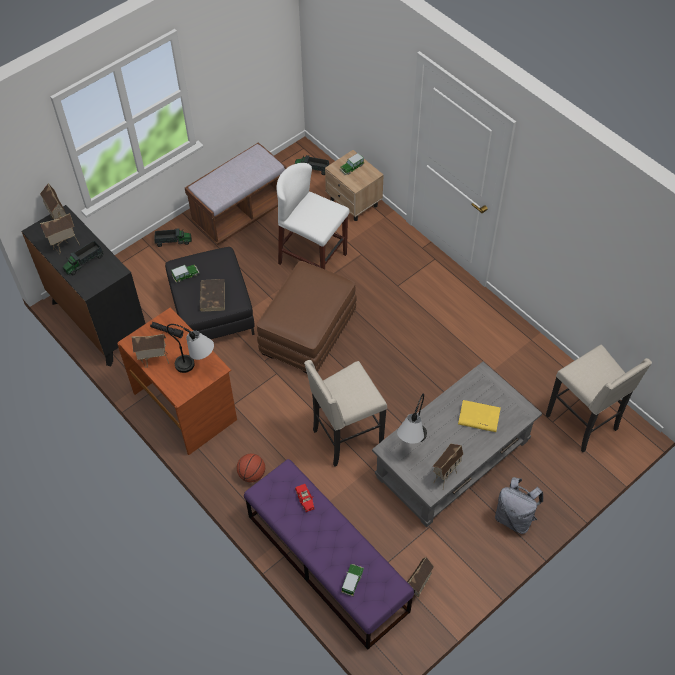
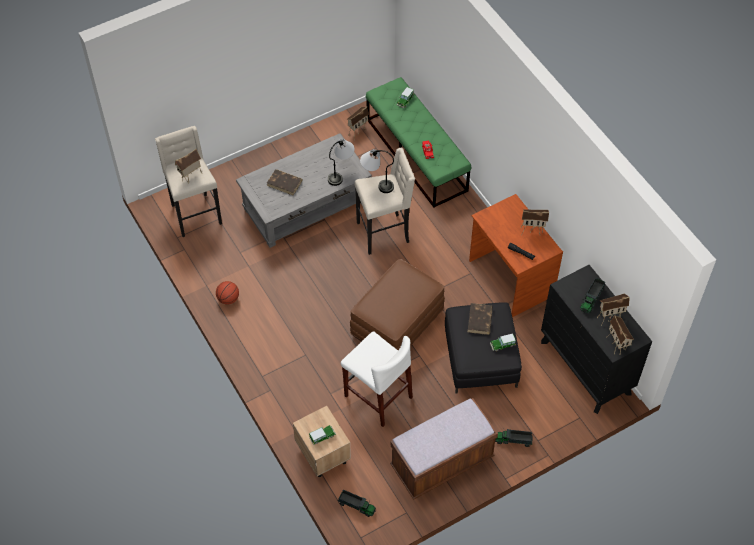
camera: 170 degrees left, 0 degrees up
(84, 263) = (591, 299): toy truck -> toy truck turned 150 degrees clockwise
(197, 368) = (498, 220): table lamp -> table lamp (376, 183)
(252, 474) = (462, 219): basketball -> basketball (228, 299)
(327, 562) = (416, 155): purple bench -> green bench
(444, 475) = (323, 150): toy house -> toy house (191, 177)
(478, 417) = (285, 183): yellow book -> brown book
(514, 517) = (275, 161): grey backpack -> none

